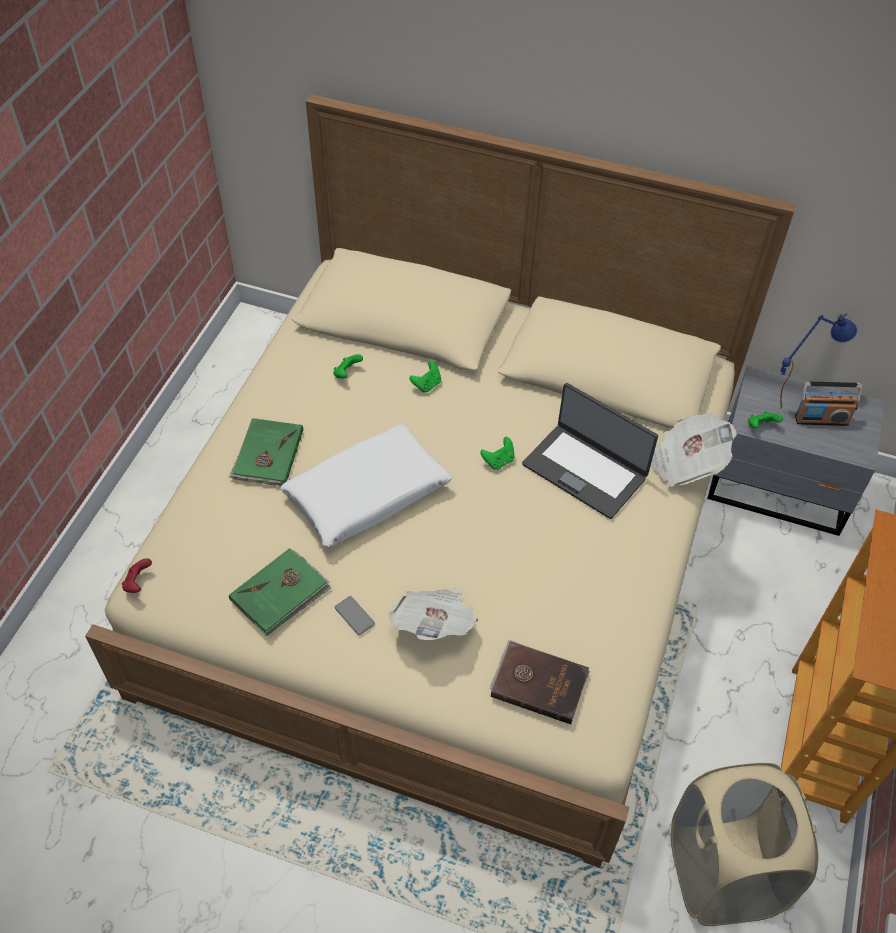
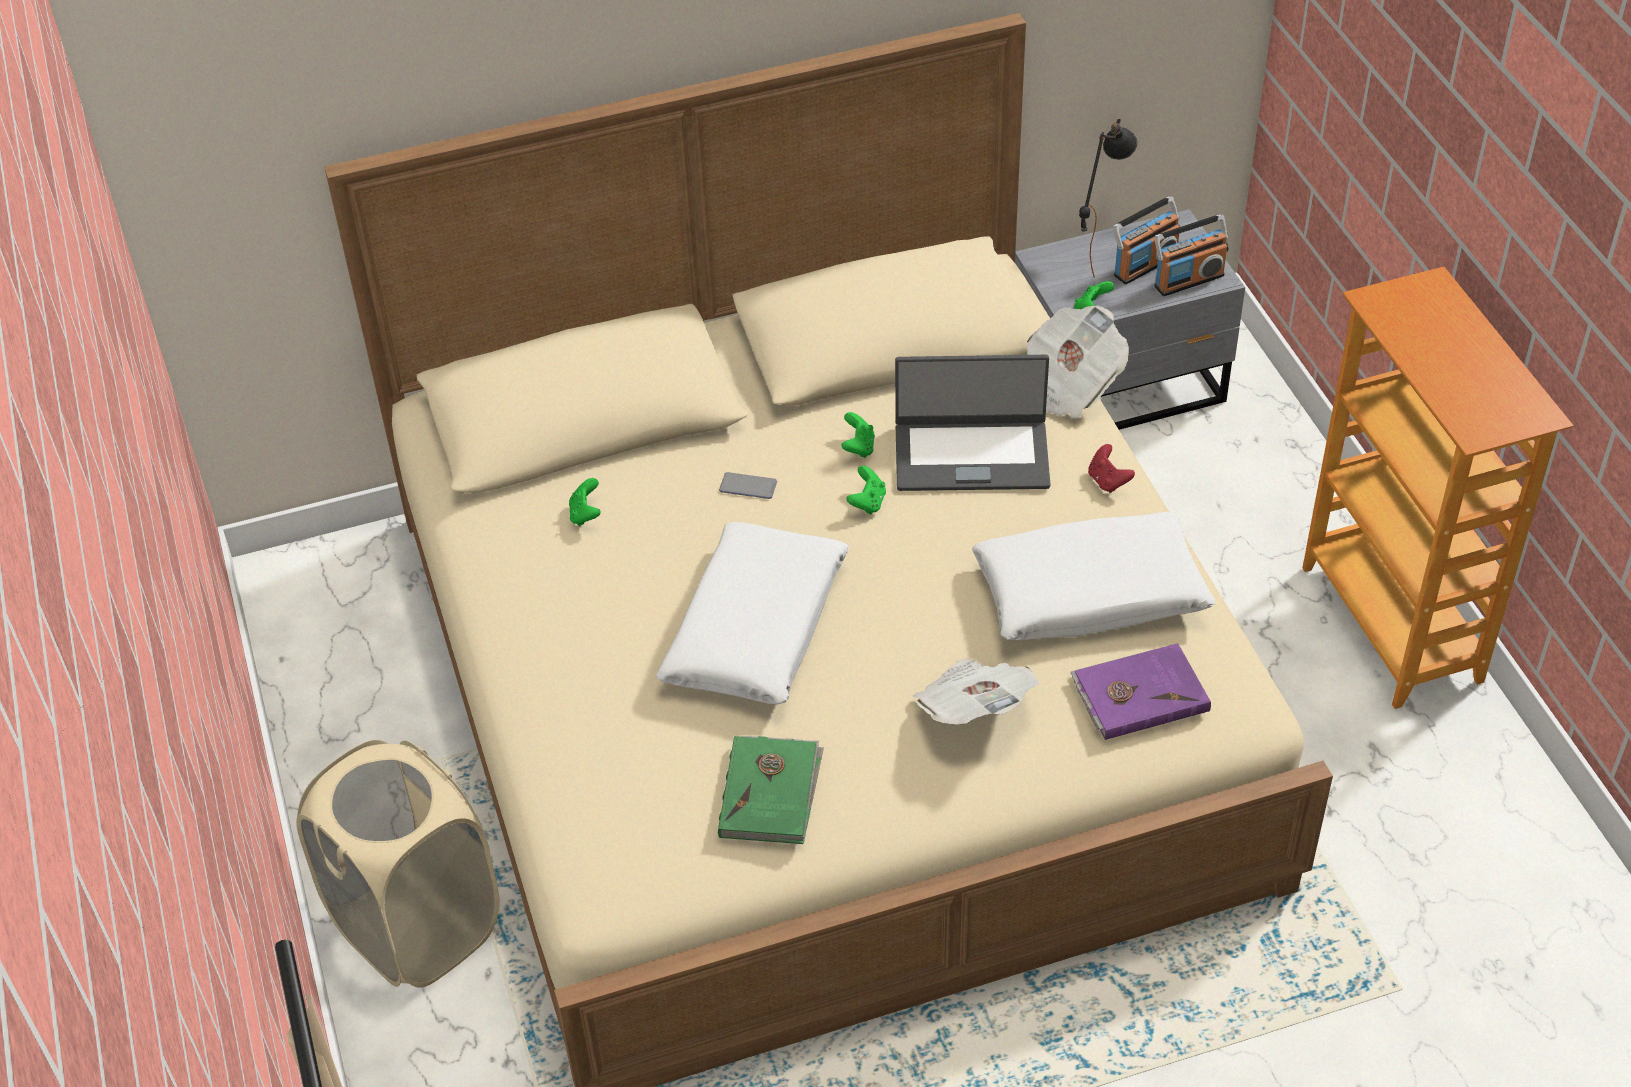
camera: 35 degrees left, 5 degrees down
(138, 583) = (583, 896): red game controller -> red game controller (1108, 481)
(267, 455) = (588, 661): green book -> none
(354, 616) = (878, 760): phone -> phone (748, 487)
(427, 385) = (697, 470): green game controller -> green game controller (858, 447)
(539, 682) = (1139, 694): brown book -> purple book
(571, 600) = (1090, 594): none -> white pillow
(721, 873) = (1414, 811): beige laundry basket -> beige laundry basket (416, 925)
(797, 395) = (1097, 253): blue table lamp -> black table lamp
(840, 444) = (1188, 280): none -> radio

